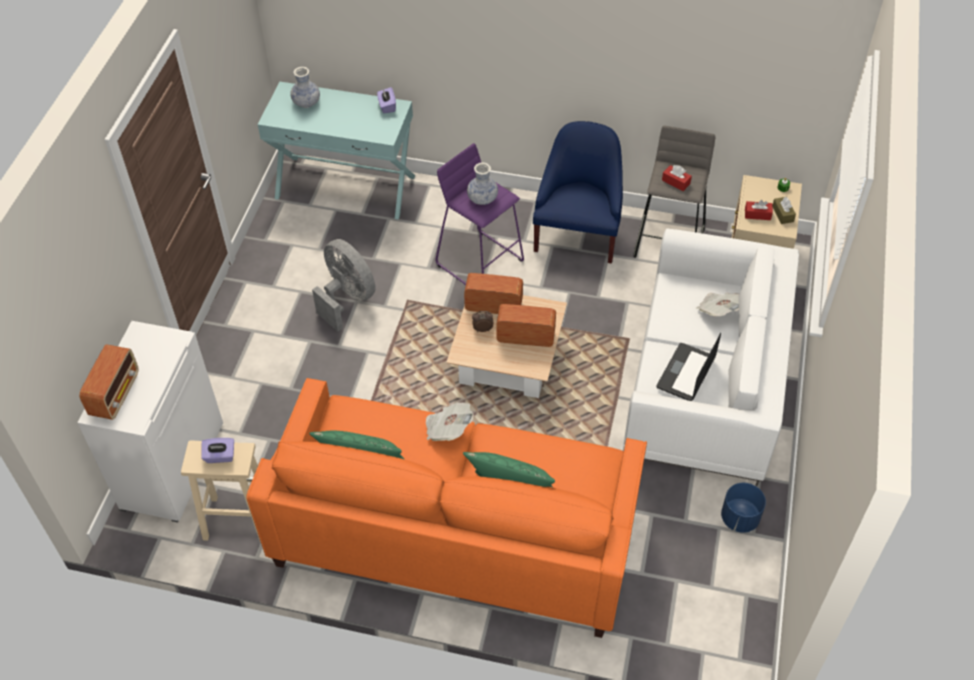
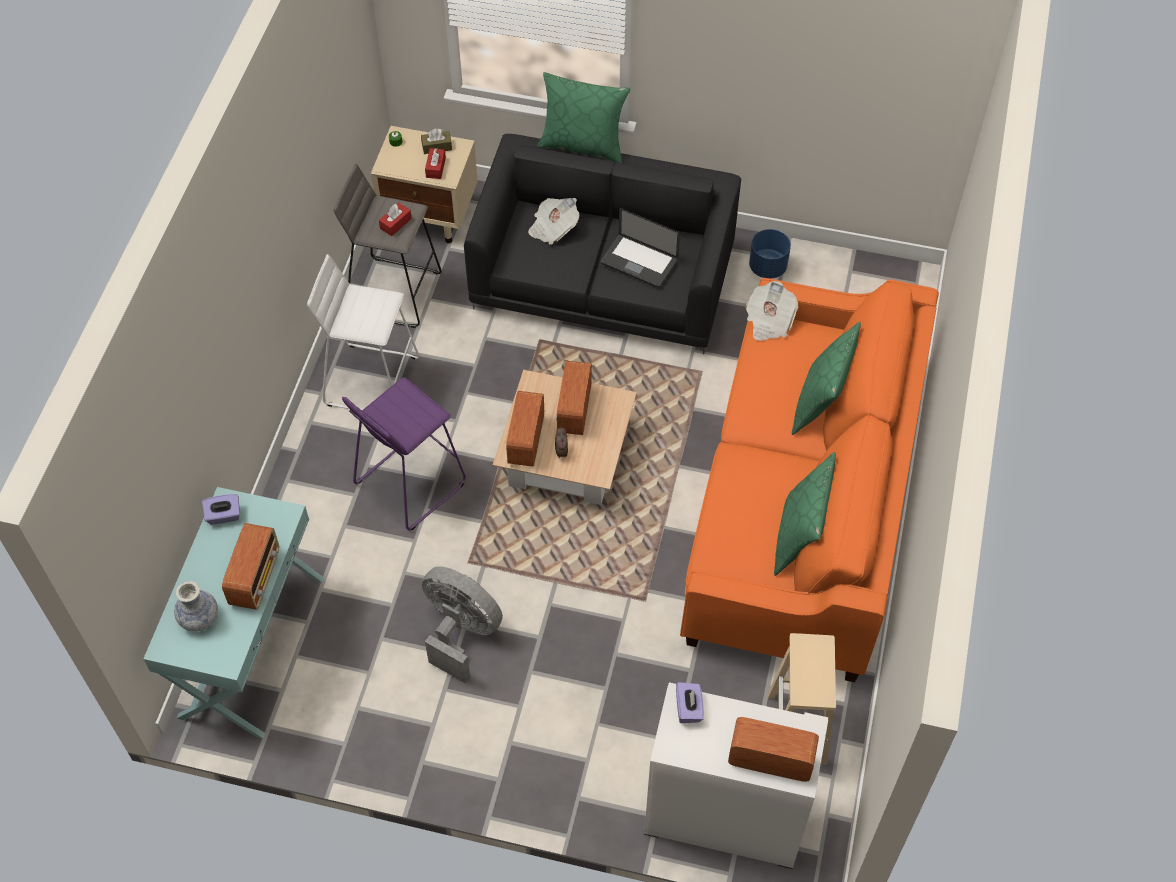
camera: 90 degrees left, 5 degrees up
(220, 456) = (811, 667): purple tissue box -> purple tissue box (689, 708)
(335, 126) = (255, 577): none -> radio
(347, 298) = (461, 632): grey fan -> grey fan turned 75 degrees clockwise
(448, 429) = (739, 459): newspaper -> newspaper (769, 321)
(482, 199) = (406, 412): vase -> none
(578, 234) = (372, 380): blue armchair -> white stool
(705, 384) = (604, 278): white sofa -> black sofa
(794, 304) = (583, 145): none -> green pillow

